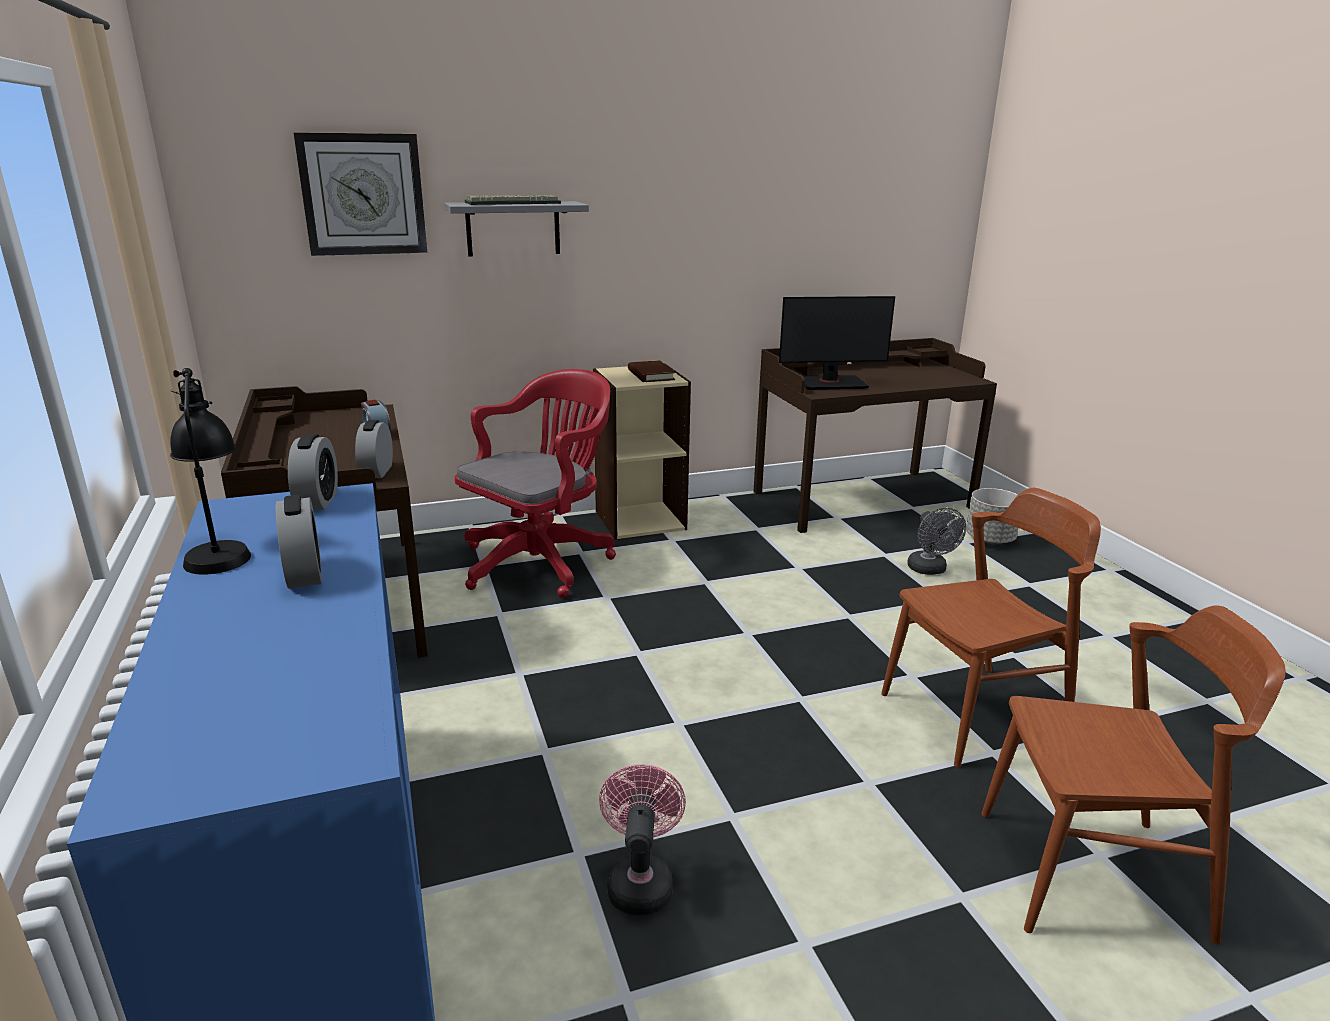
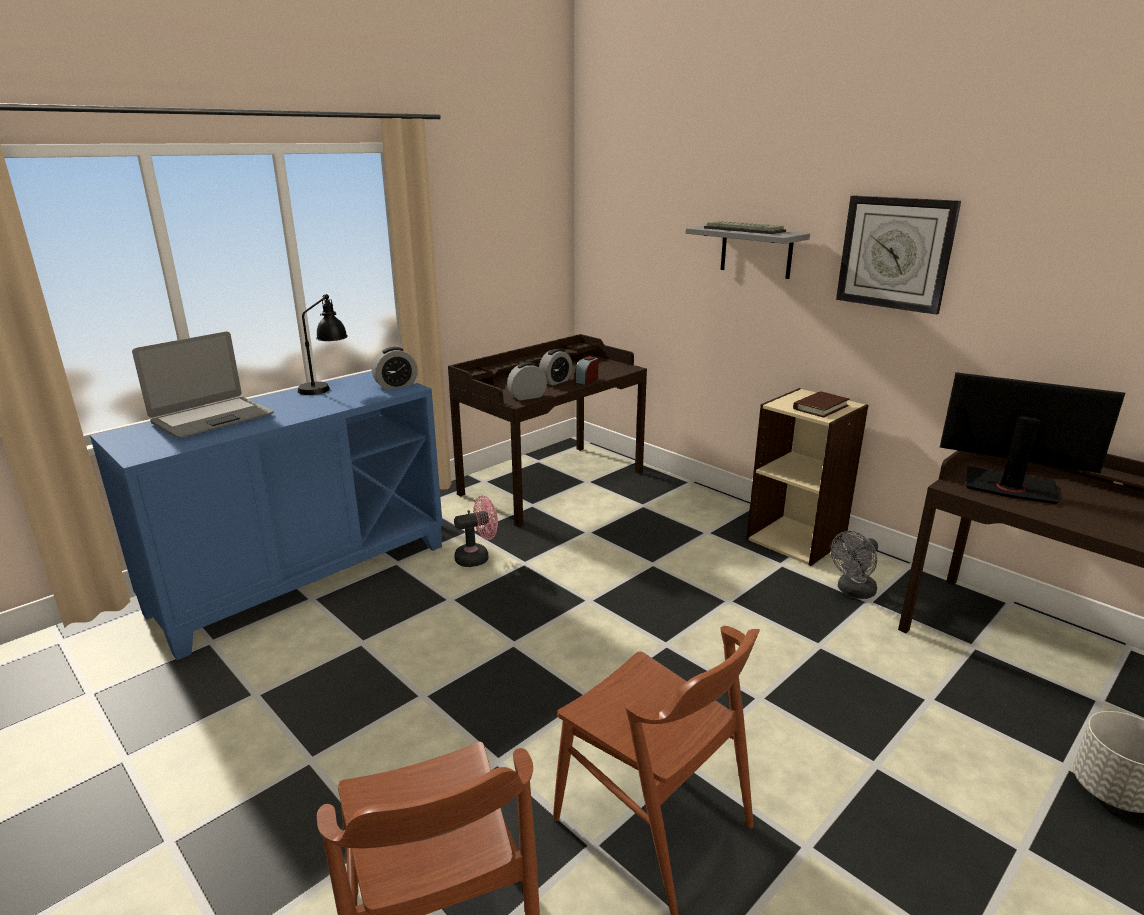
camera: 65 degrees right, 0 degrees up
(224, 666) = (212, 418): none -> laptop
(304, 574) = (305, 406): alarm clock -> alarm clock (555, 381)
(363, 194) = (664, 214): wall clock -> wall clock (895, 253)
(542, 561) = (675, 522): red office chair -> none
(640, 880) = (347, 673): pink fan -> pink fan (477, 557)
(830, 383) = (1010, 486): monitor -> monitor turned 150 degrees clockwise
(930, 570) = (937, 743): grey fan -> grey fan (853, 592)

